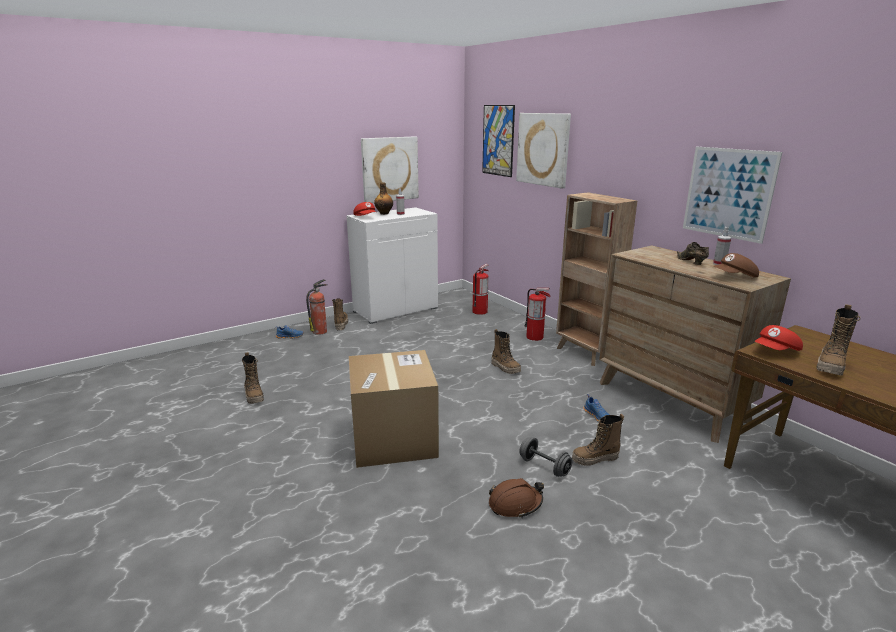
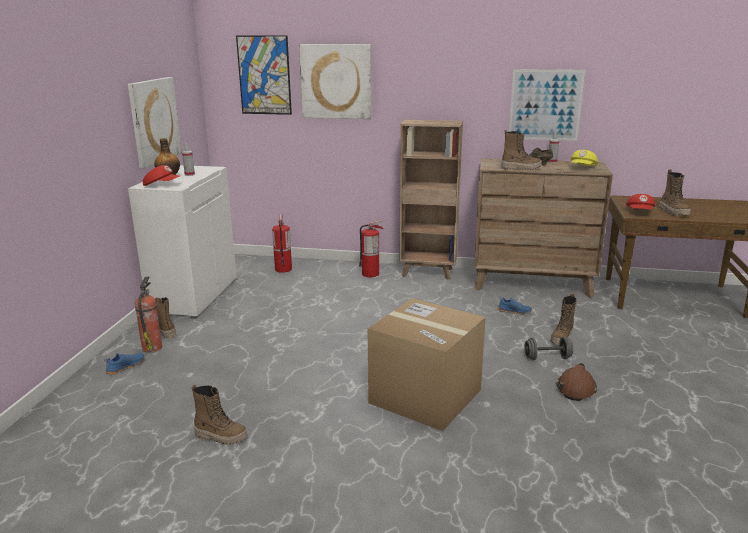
camera: 45 degrees left, 0 degrees up
(505, 368) = (396, 306): boot -> boot (521, 168)
(735, 277) = (583, 168): brown cap -> yellow cap

